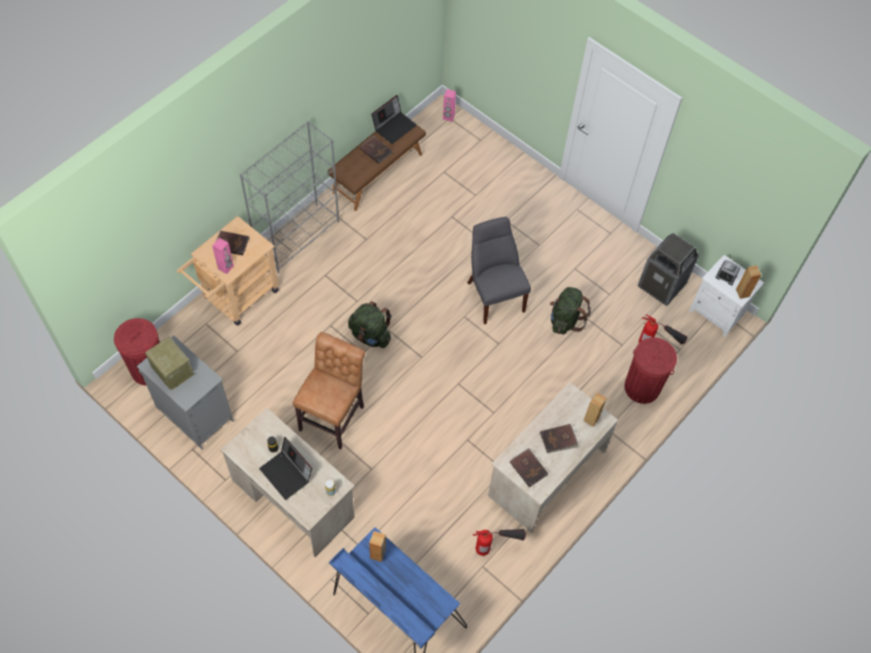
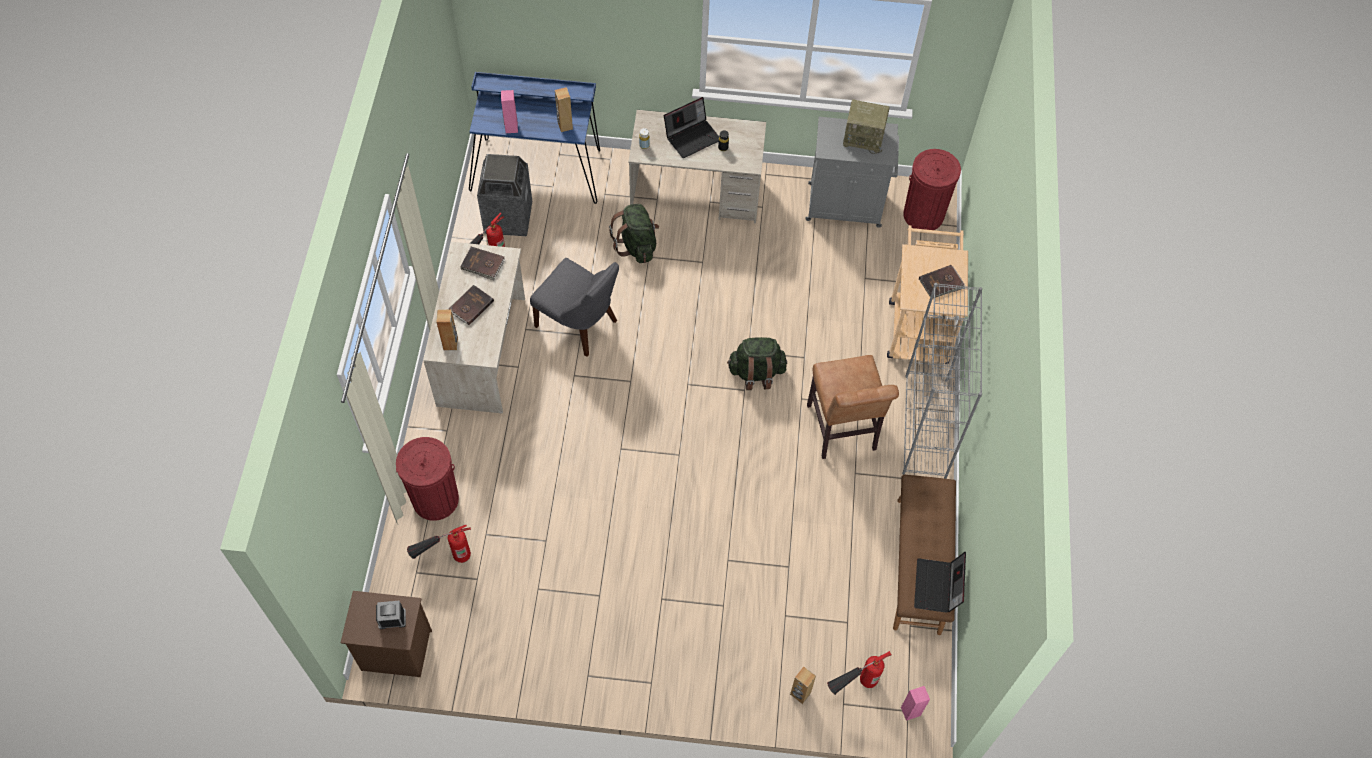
camera: 145 degrees right, 0 degrees up
(226, 267) = (921, 258): pink speaker -> pink speaker (511, 127)
(287, 474) = (692, 137): laptop -> laptop turned 135 degrees clockwise
(334, 415) = (722, 279): brown chair -> brown chair (842, 431)
(376, 150) = (926, 538): brown book -> none
(468, 143) = (853, 686): none -> fire extinguisher
(494, 294) = (666, 501): grey chair -> grey chair (579, 325)
(565, 320) = (568, 523): green backpack -> green backpack (637, 245)
(662, 285) = (482, 644): trash can -> trash can (508, 218)
(718, 313) = (394, 651): white nightstand -> brown nightstand
(742, 293) = (360, 609): brown speaker -> brown speaker (800, 694)

